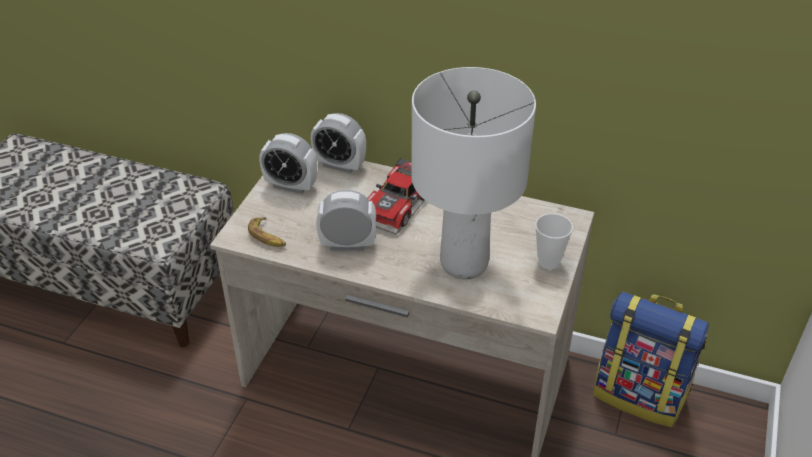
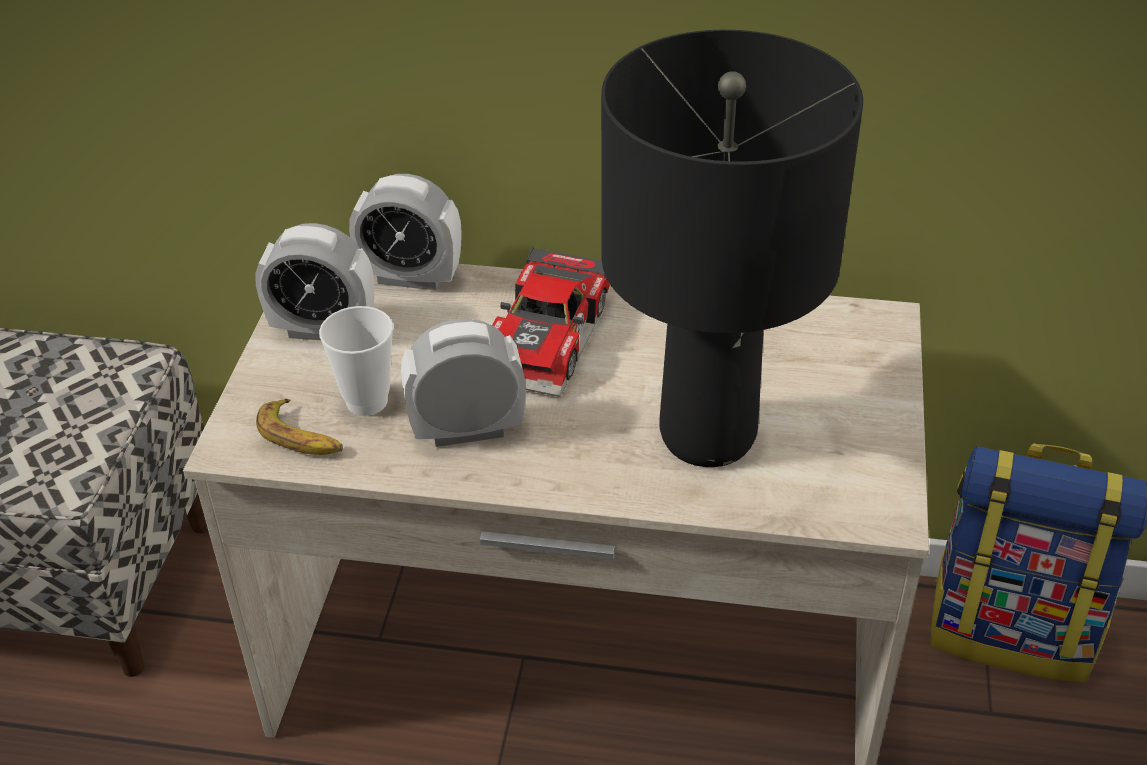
camera: 10 degrees left, 0 degrees up
(464, 264) = (709, 437): white table lamp -> black table lamp
(548, 262) = (868, 409): cup -> cup (367, 401)

